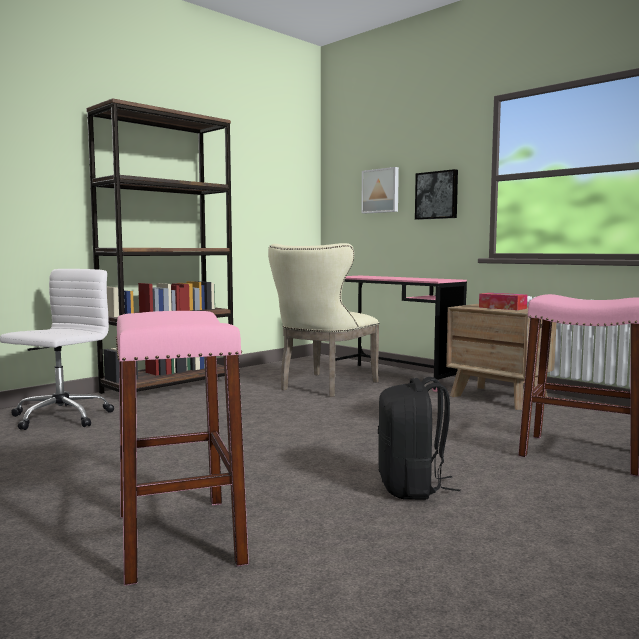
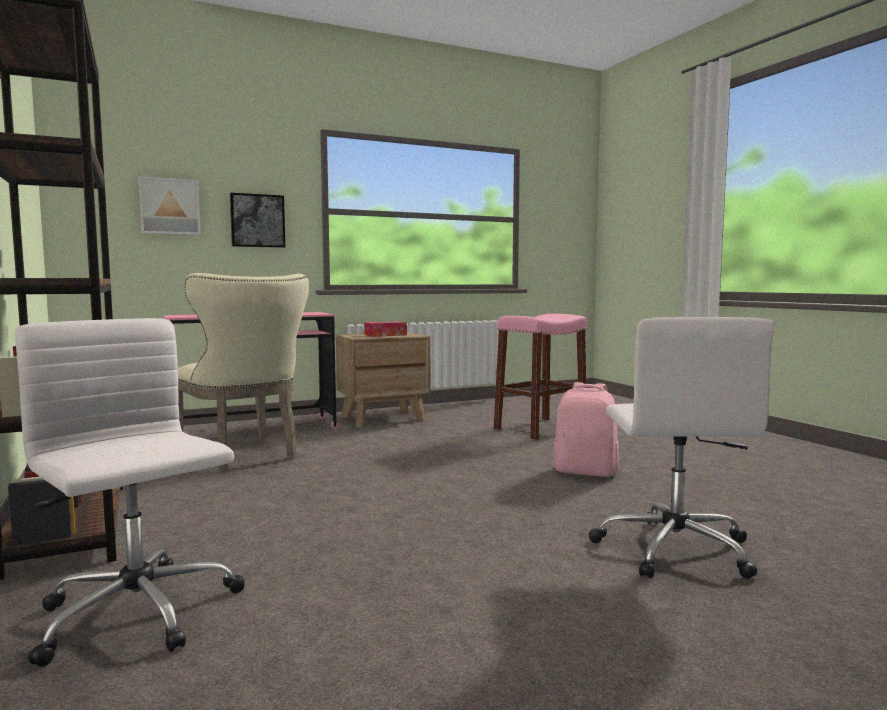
camera: 70 degrees left, 0 degrees up
(179, 537) = (674, 549): pink stool -> white office chair
(412, 488) = (586, 471): black backpack -> pink backpack

